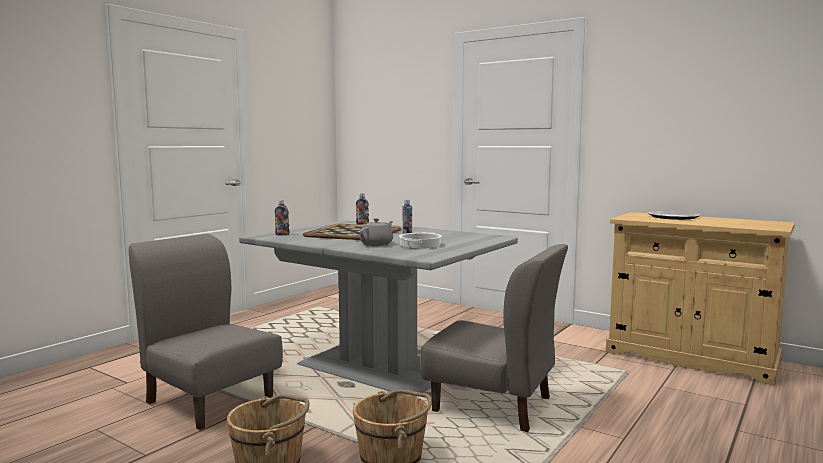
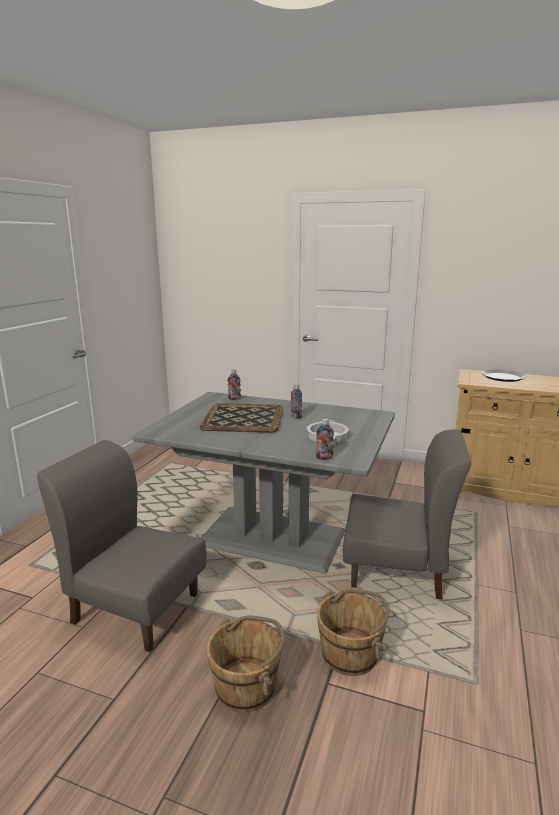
camera: 15 degrees left, 10 degrees up
(282, 235) = (176, 428): bottle -> bottle (324, 458)
(377, 244) = (286, 439): grey teapot -> none

